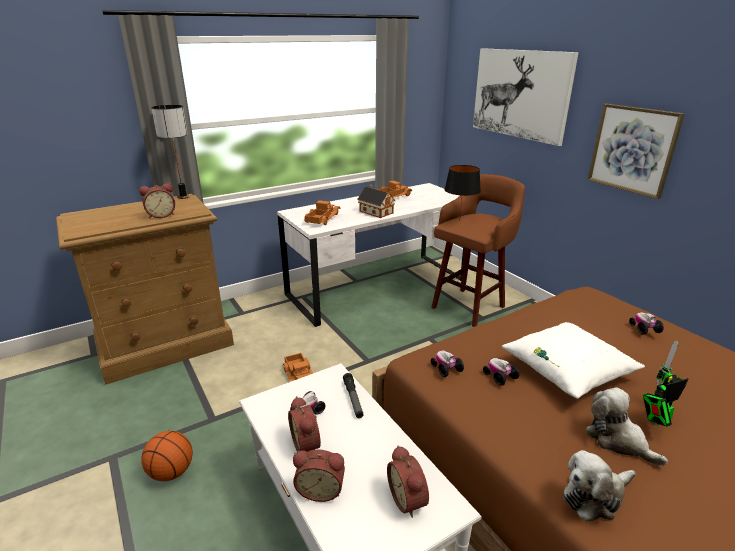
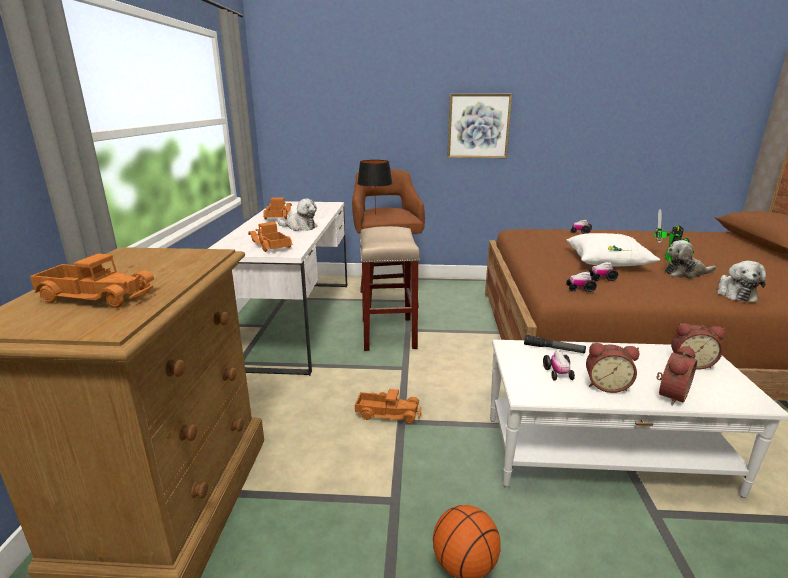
camera: 55 degrees left, 5 degrees down
(115, 216) = (97, 295): none -> toy truck
(161, 215) = (173, 270): alarm clock -> none
(183, 197) = (122, 252): table lamp -> none
(375, 212) = (300, 227): toy house -> plush toy
(410, 332) = (389, 334): none -> beige stool
(520, 94) = (361, 95): picture -> none

